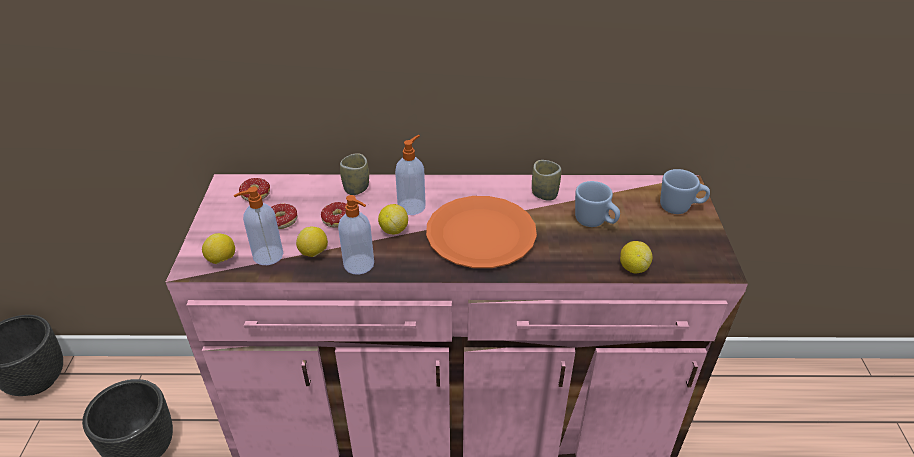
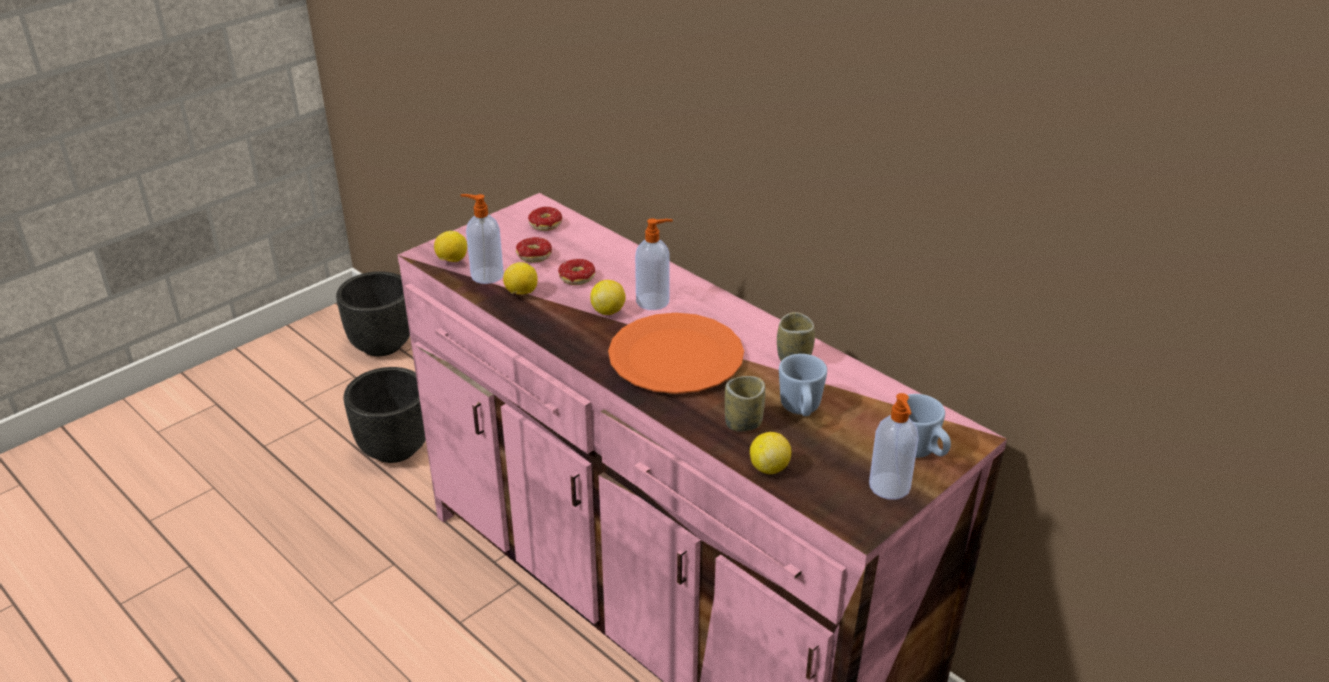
camera: 45 degrees right, 5 degrees down
(356, 188) = (630, 261): cup -> cup (743, 423)
(360, 265) = (541, 321): soap dispenser -> soap dispenser (890, 487)

